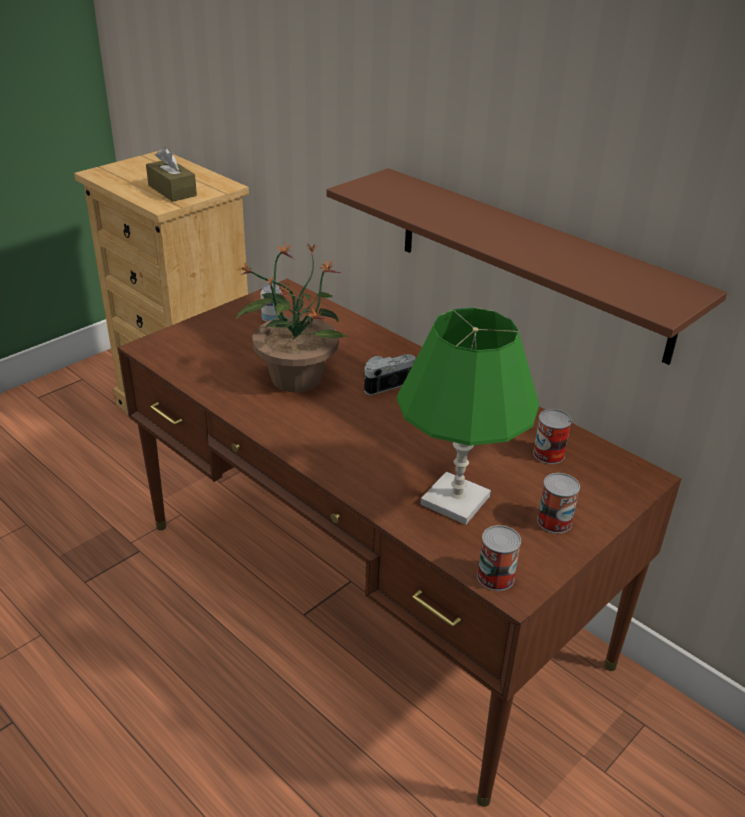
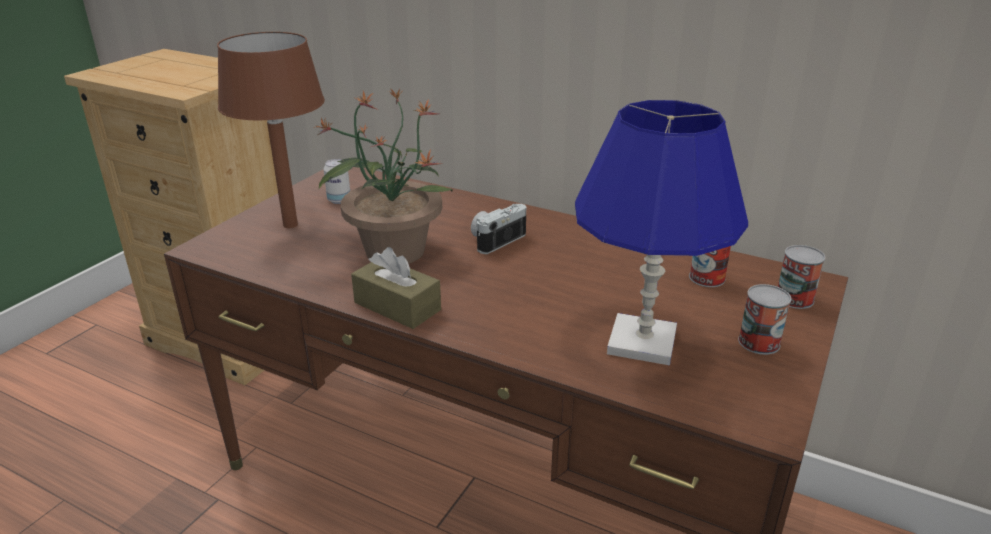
camera: 15 degrees left, 5 degrees down
(172, 190) = (191, 78): brown tissue box -> brown tissue box (397, 306)
(223, 337) = (290, 224): none -> brown table lamp
(456, 500) = (643, 342): green table lamp -> blue table lamp
(495, 577) = (739, 415): can -> can (794, 298)
(530, 262) = (642, 77): brown shelf -> none

